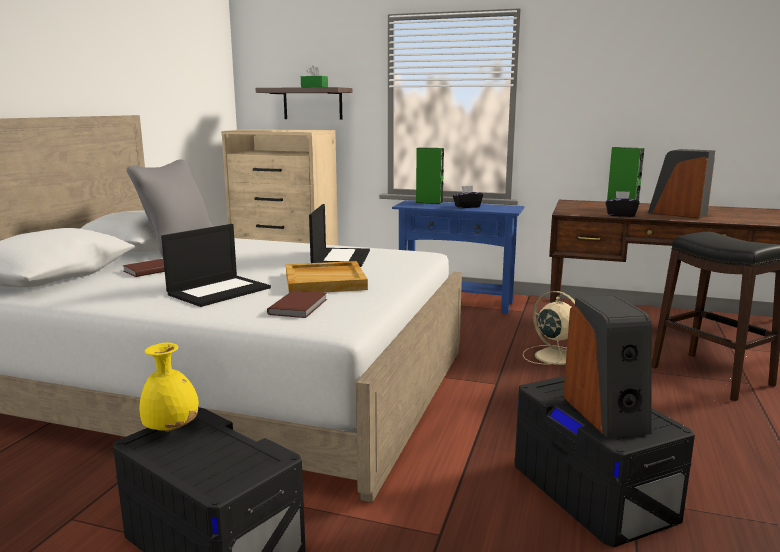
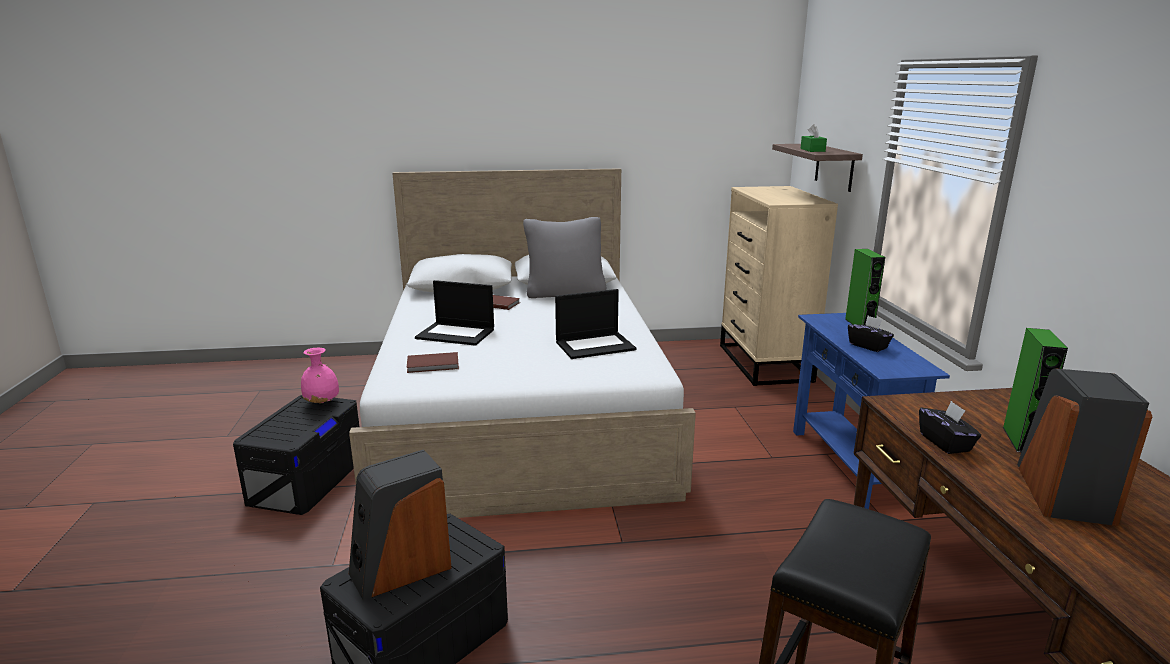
camera: 65 degrees right, 5 degrees up
(172, 428) = (322, 403): yellow vase -> pink vase
(325, 281) = (511, 357): beige tray -> none
(553, 356) = (743, 571): beige fan -> none

